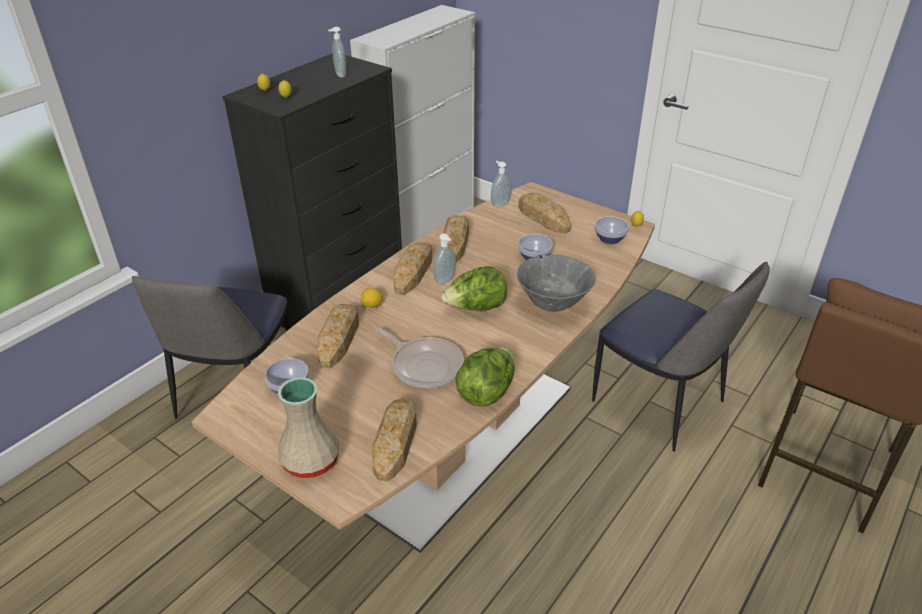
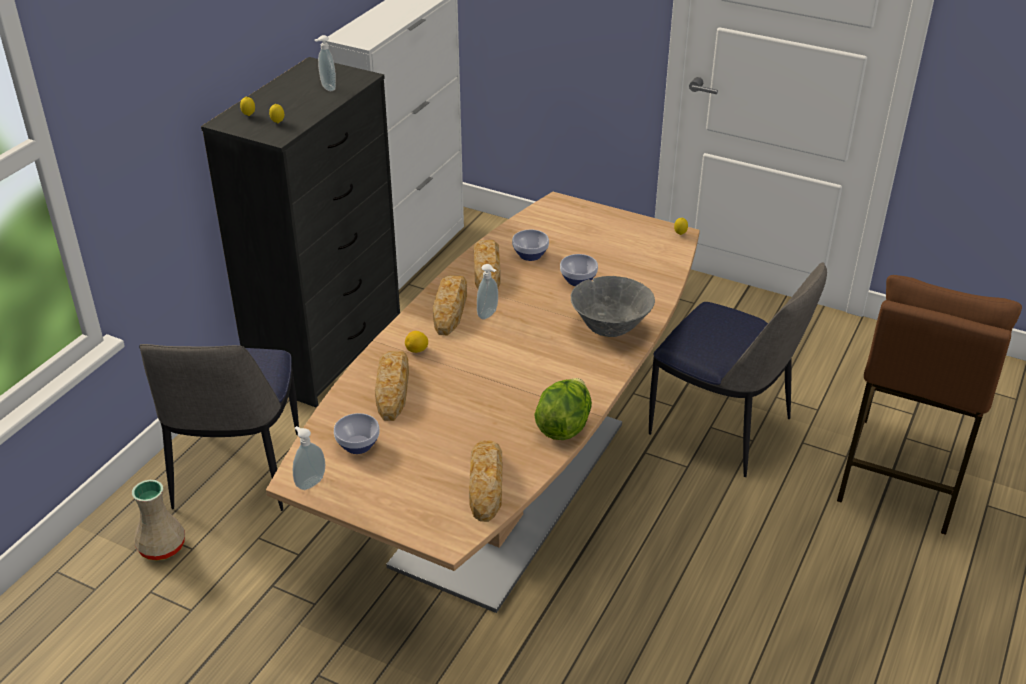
camera: 10 degrees left, 0 degrees up
(311, 462) = (407, 513): beige vase -> beige vase (162, 548)
(425, 365) = (493, 407): frying pan -> none
(476, 308) = (529, 342): lettuce -> none
(500, 204) = (524, 221): soap dispenser -> soap dispenser (310, 482)
(543, 218) = (576, 233): bread -> none
(610, 239) = (655, 252): bowl -> bowl (530, 255)

